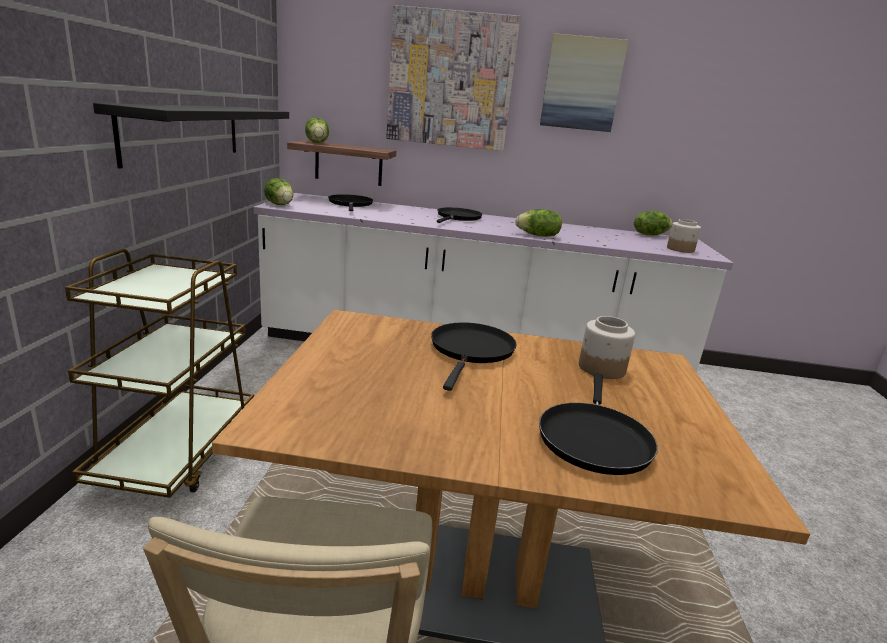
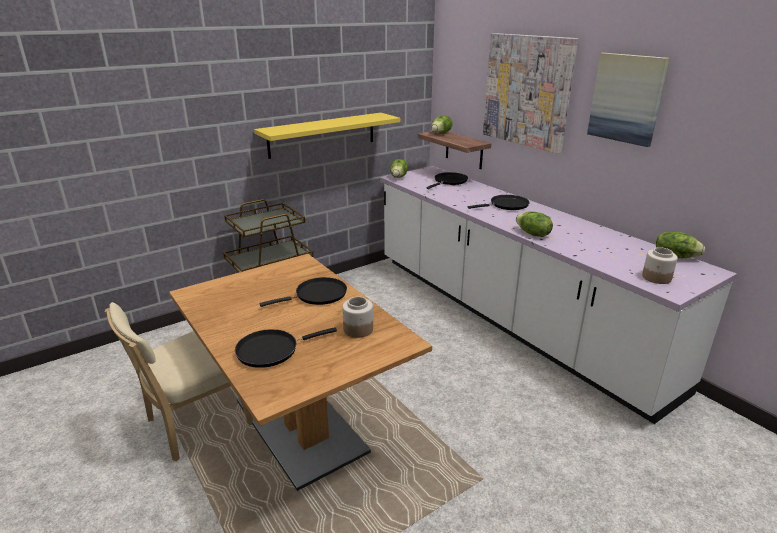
camera: 50 degrees right, 5 degrees up
(184, 132) = (322, 135): black shelf -> yellow shelf

